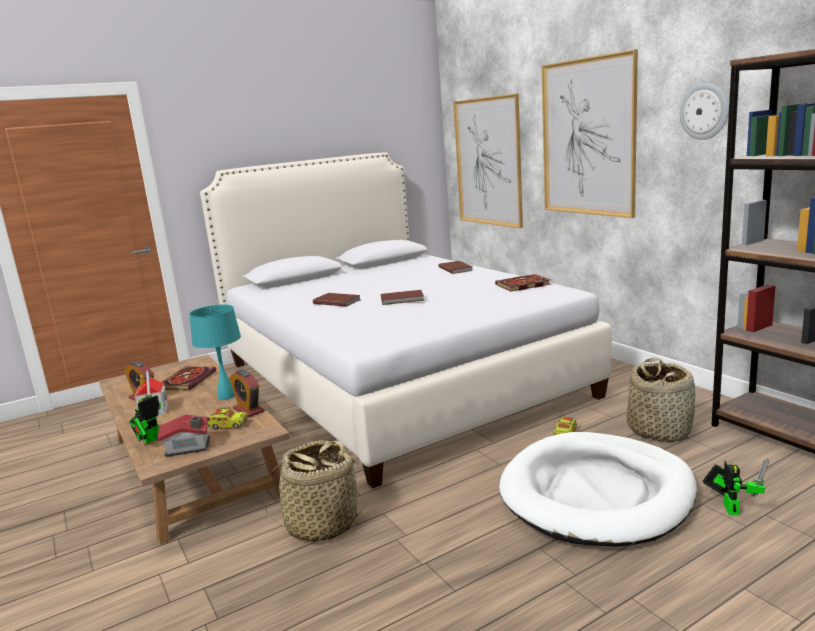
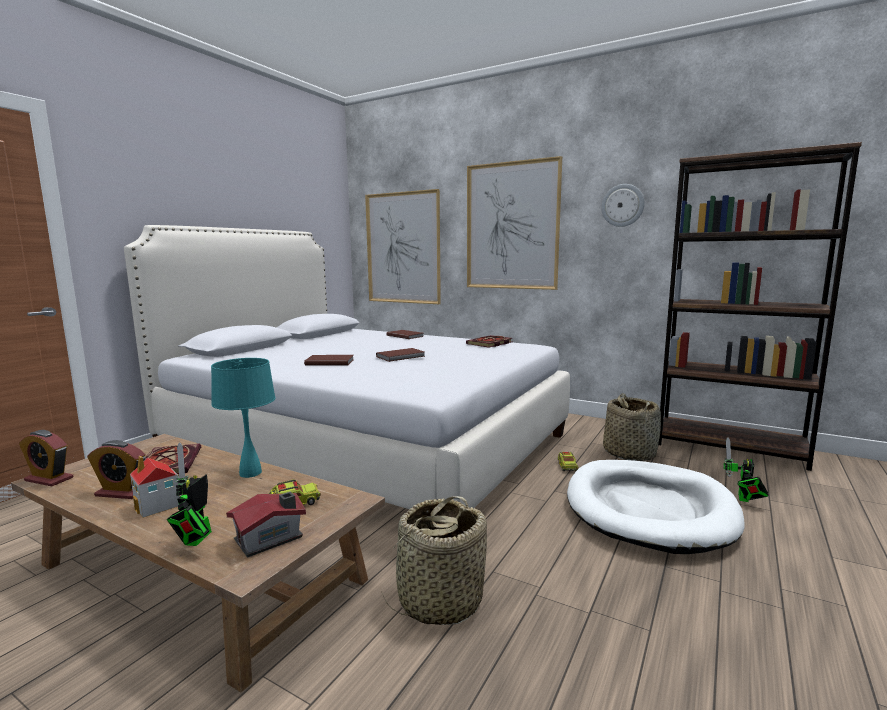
camera: 30 degrees left, 5 degrees down
(248, 410) = (301, 483): alarm clock -> alarm clock (49, 479)
(729, 507) = (743, 499): toy robot -> toy robot turned 135 degrees counterclockwise

